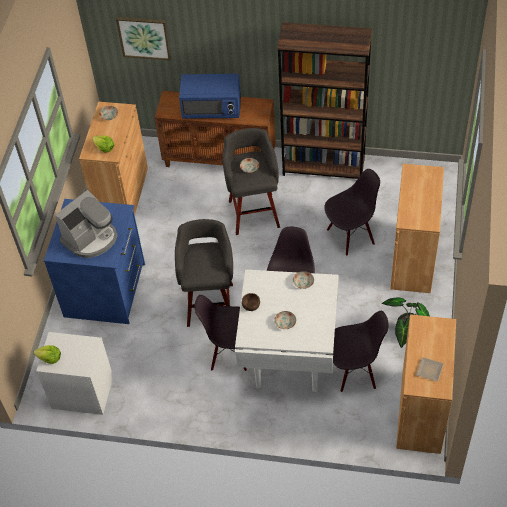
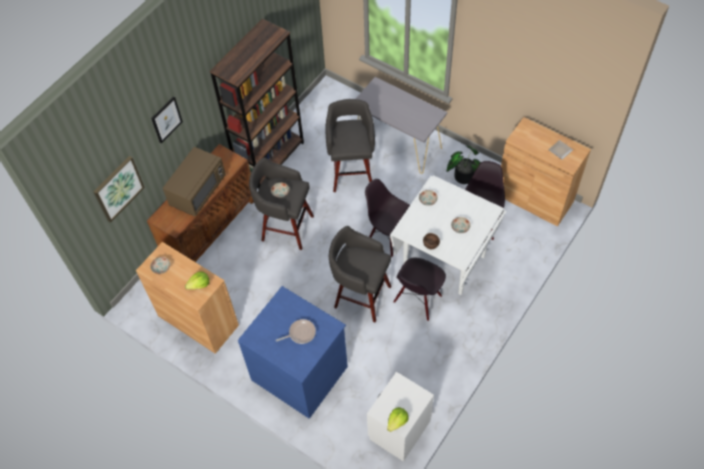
camera: 65 degrees left, 5 degrees up
(91, 238) = (300, 333): coffee machine -> frying pan
(212, 108) = (198, 191): blue microwave -> brown microwave
(218, 25) = (166, 119): none -> picture
(350, 236) = (352, 172): black chair -> grey stool
(413, 259) = (398, 143): brown cabinet -> grey console table

